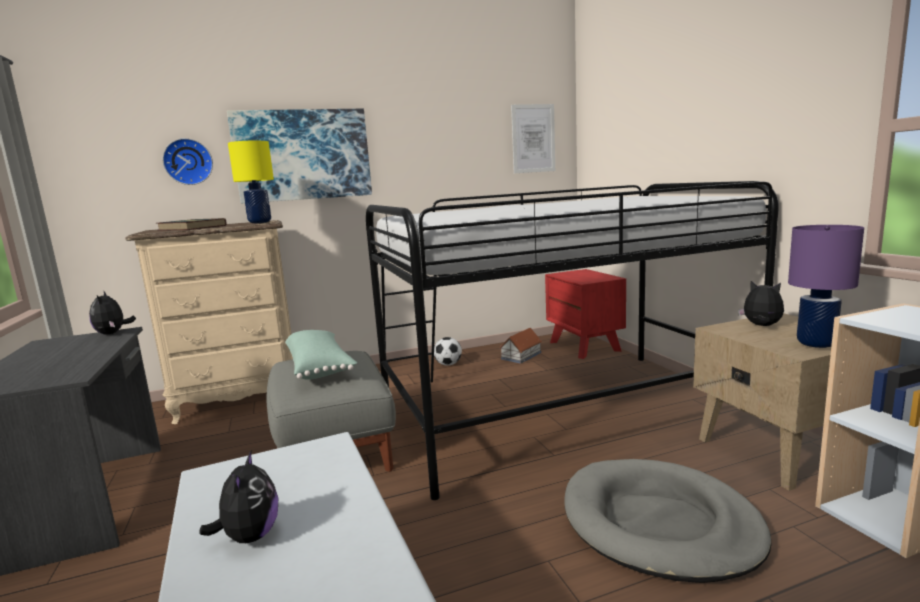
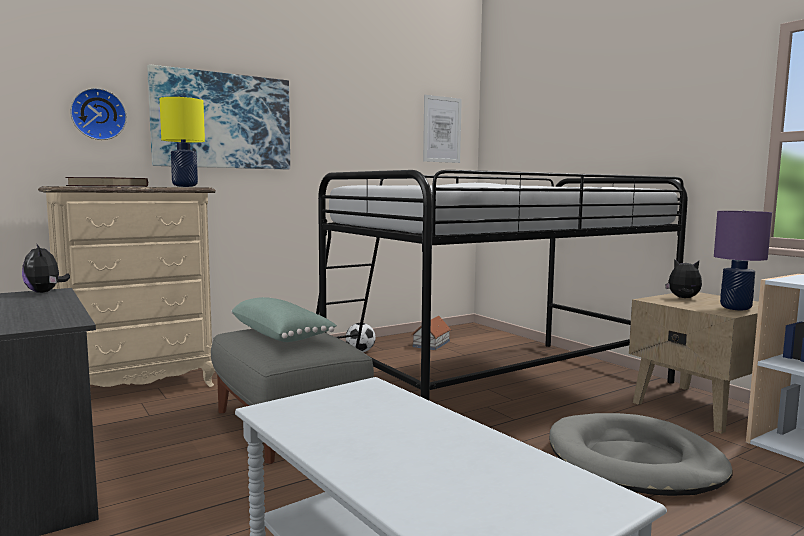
camera: 15 degrees left, 5 degrees down
(250, 536) = (370, 443): plush toy -> none
(585, 346) = (489, 336): red nightstand -> none

